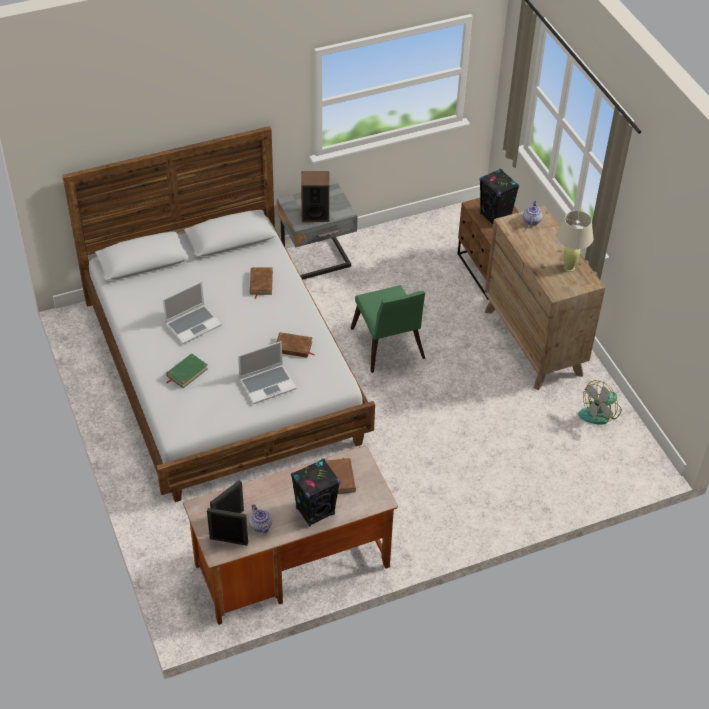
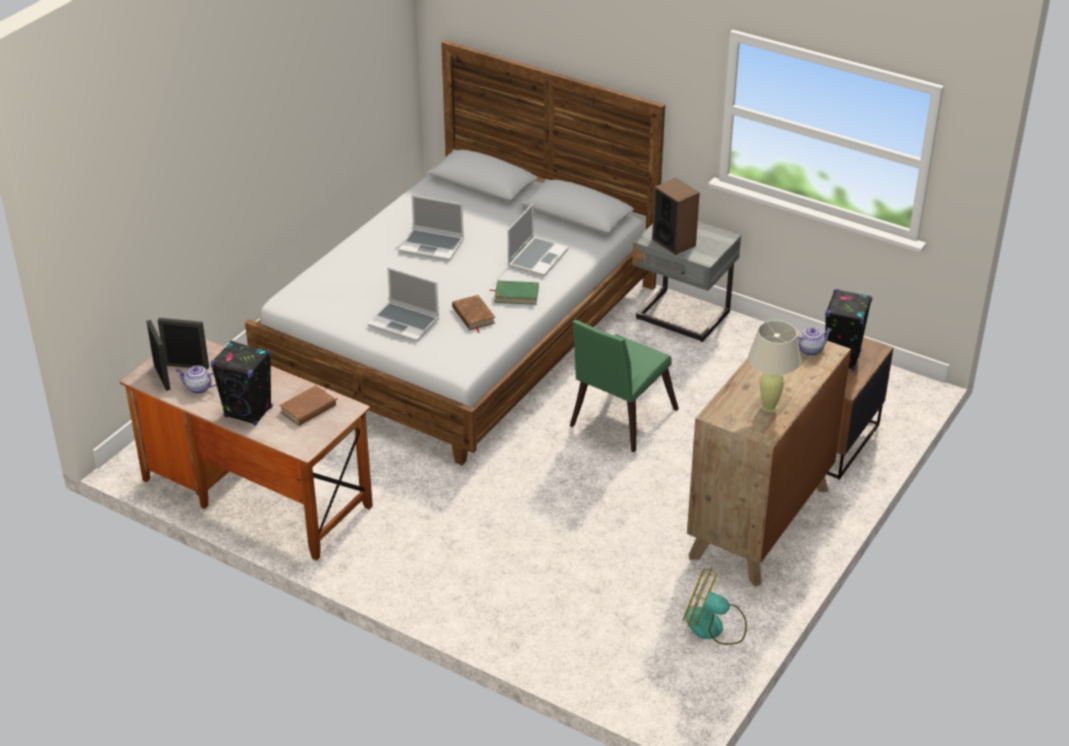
camera: 55 degrees right, 10 degrees down
(187, 372) = (365, 270): green book -> green book (516, 295)
(261, 283) = (537, 257): brown book -> laptop
(261, 526) = (198, 388): teapot -> teapot turned 75 degrees clockwise

